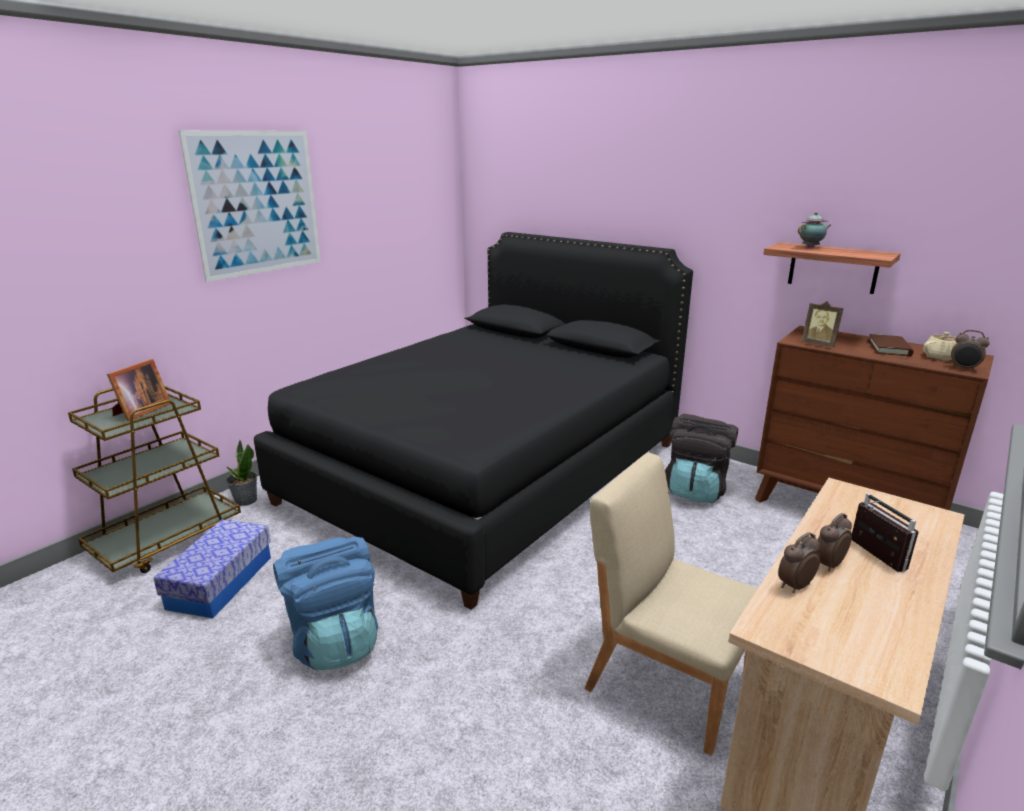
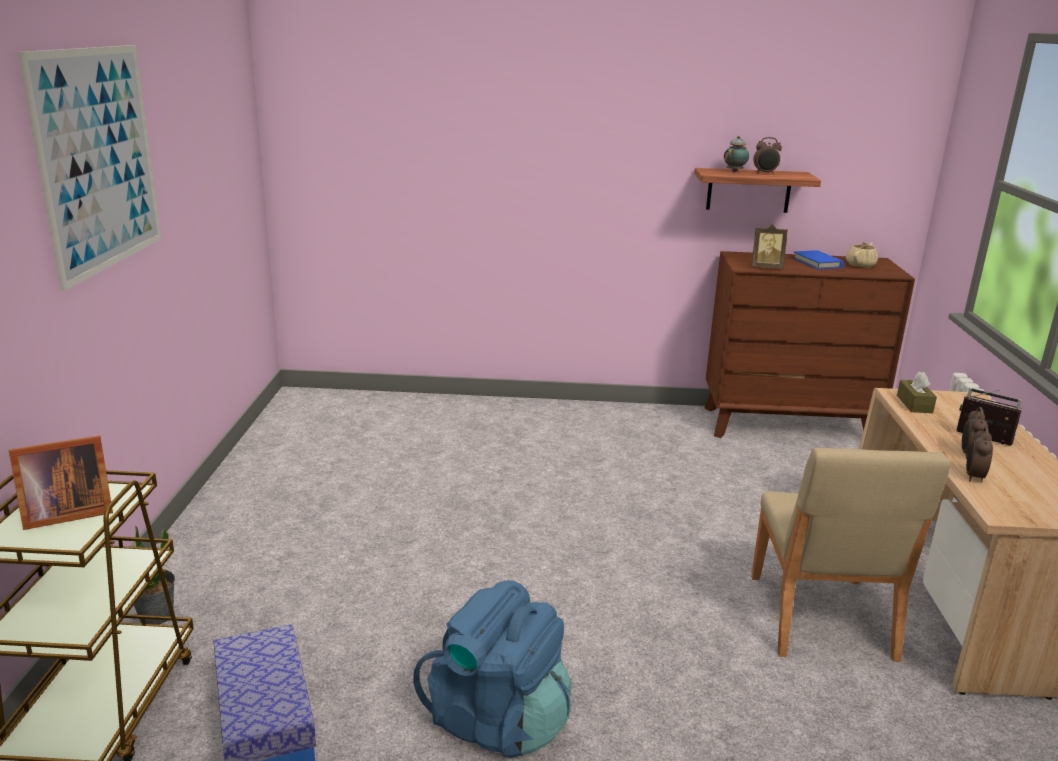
camera: 35 degrees left, 0 degrees up
(140, 411) = (65, 513): picture frame -> picture frame turned 75 degrees clockwise
(487, 472) = (437, 483): black bed -> none
(667, 680) = (820, 617): beige chair -> beige chair turned 90 degrees counterclockwise
(696, 490) = (659, 441): black backpack -> none
(846, 502) = (914, 404): none -> brown tissue box
(889, 348) = (817, 263): brown book -> blue book
(964, 369) = (889, 272): alarm clock -> alarm clock (765, 173)

